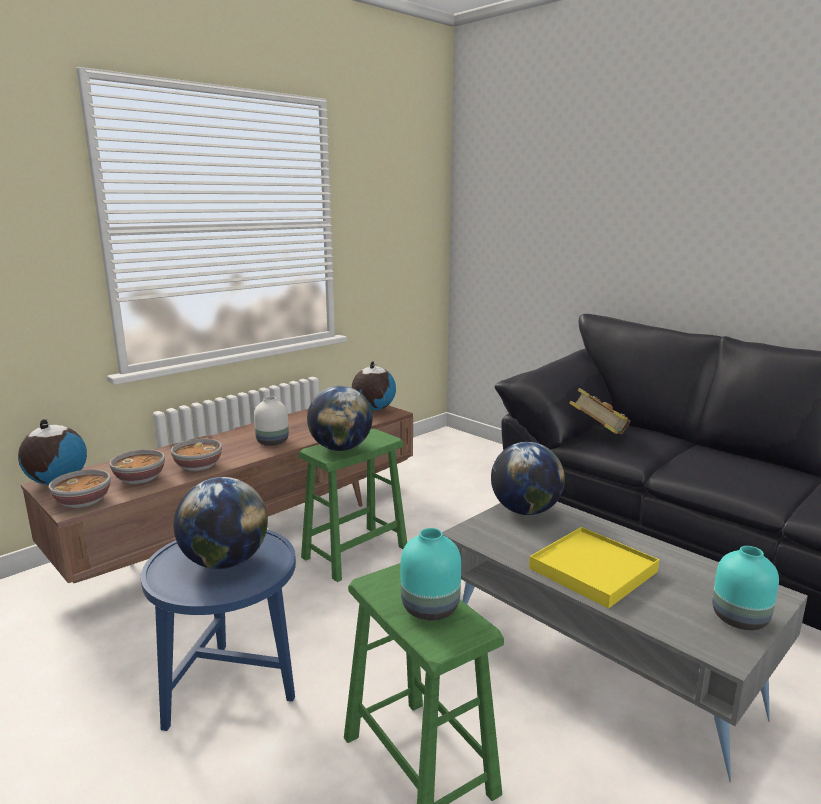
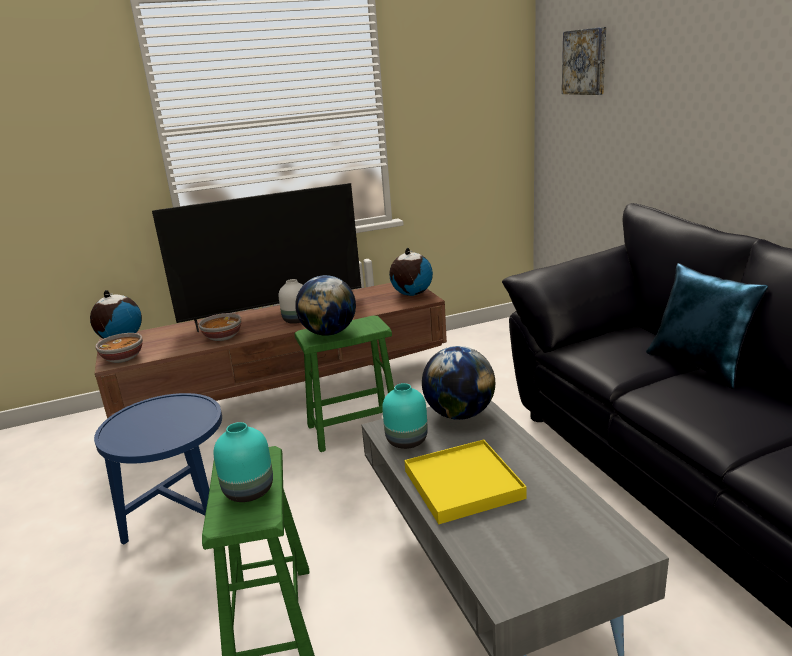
camera: 25 degrees right, 5 degrees up
(140, 479) = (175, 343): bowl -> none
(225, 562) = (162, 422): globe -> none
(237, 437) = (274, 313): none -> television
(514, 191) = (585, 62): none -> picture
(598, 434) = (600, 341): book -> none
(690, 446) = (698, 366): none -> blue pillow
(738, 618) = (559, 563): turquoise vase -> turquoise vase (407, 440)

